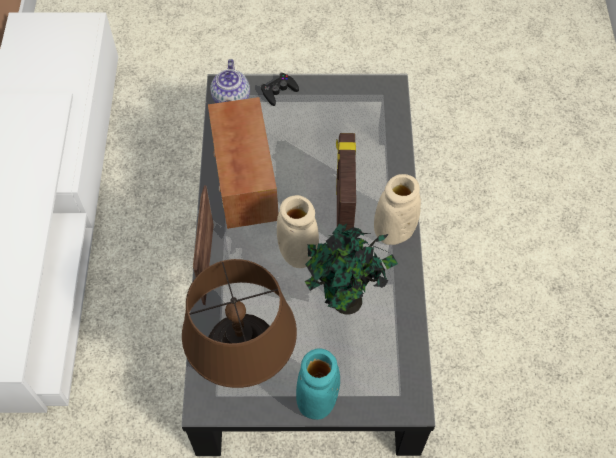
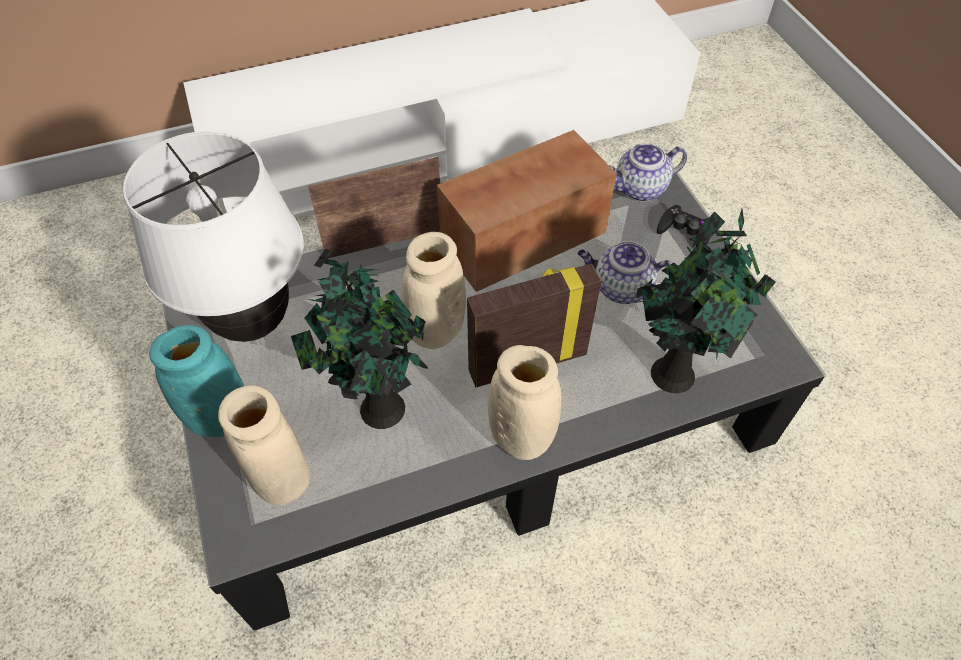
camera: 70 degrees right, 5 degrees down
(244, 365) = (253, 322): brown table lamp -> white table lamp
(308, 142) = (620, 288): none -> teapot
(376, 370) = (281, 478): none -> beige vase
(378, 140) = (673, 370): none -> potted plant

